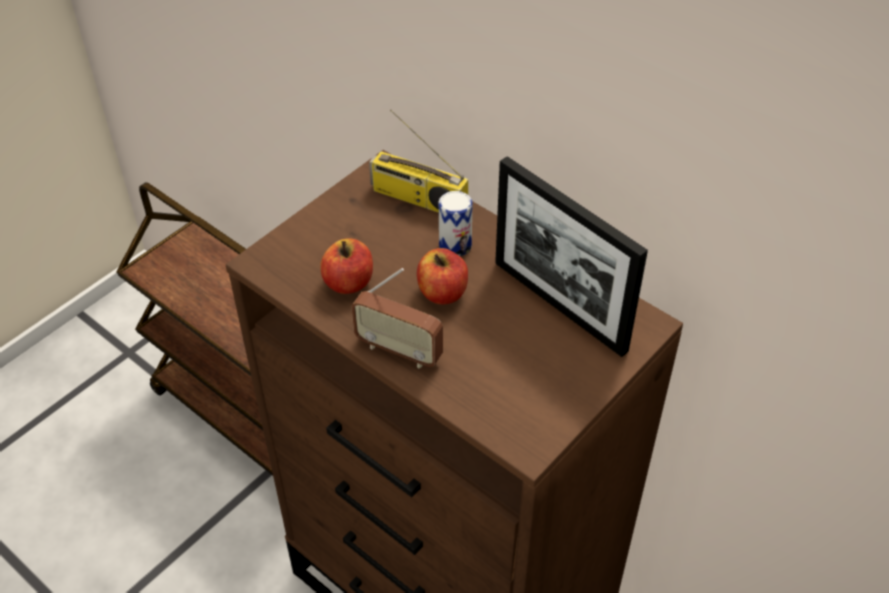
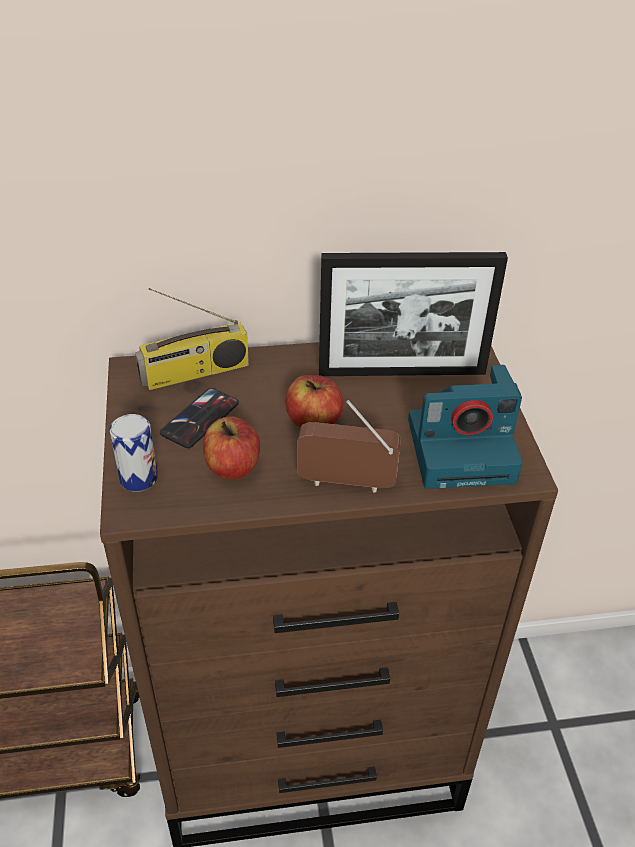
camera: 50 degrees left, 5 degrees down
(376, 234) = (200, 418): none -> phone
(399, 351) = (346, 483): radio -> radio turned 150 degrees counterclockwise
(455, 246) = (273, 384): can -> can (138, 478)
(512, 395) = (463, 449): none -> camera

